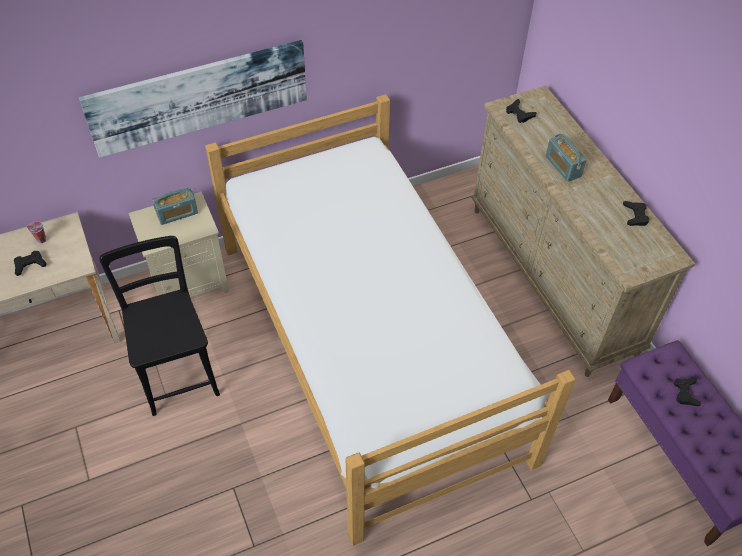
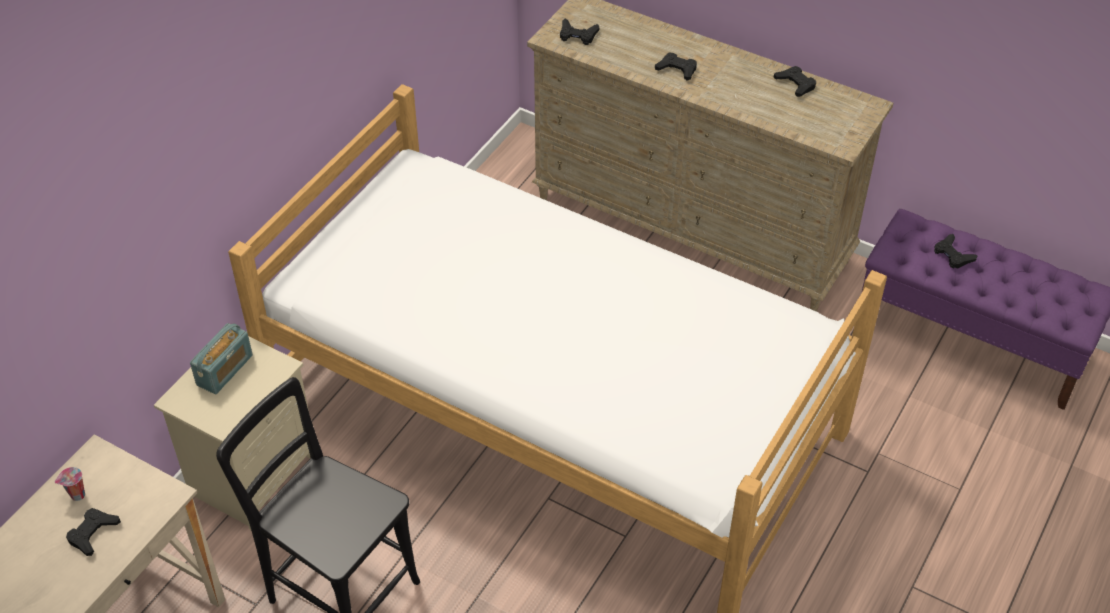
camera: 35 degrees left, 5 degrees down
(199, 97) = (210, 180): picture -> none
(563, 166) = (677, 69): radio -> black game controller

